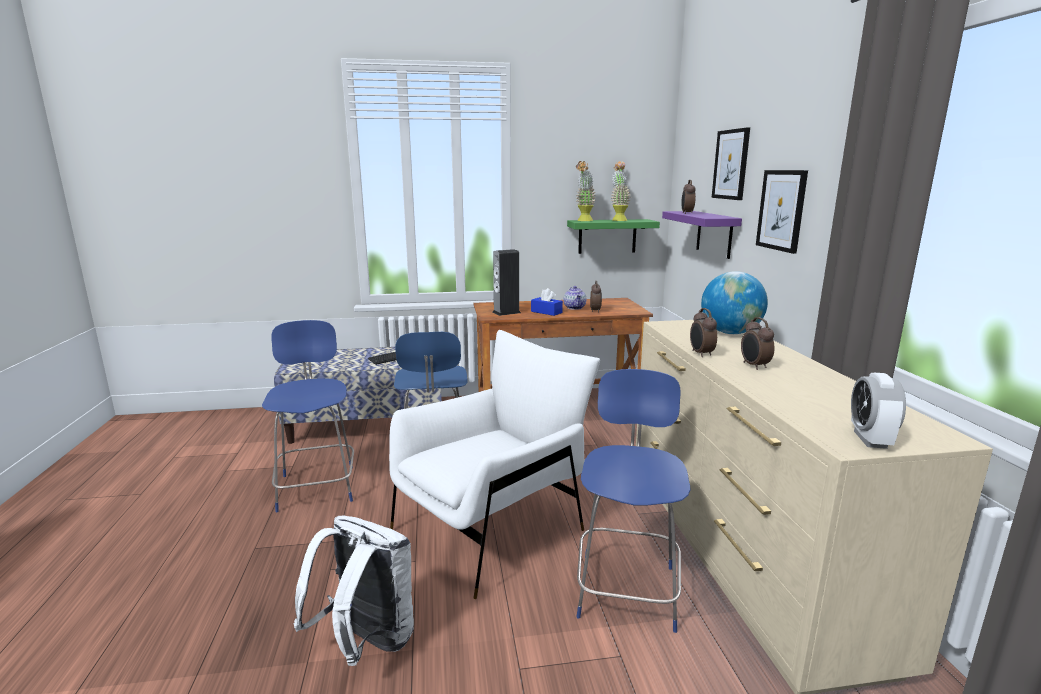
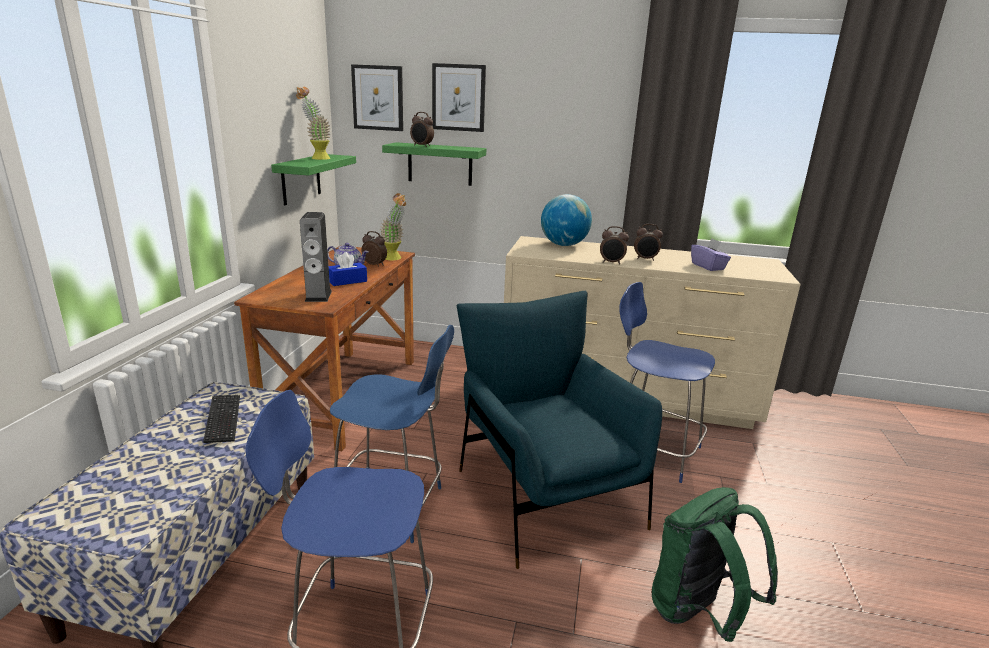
camera: 70 degrees left, 5 degrees up
(366, 642) = (698, 613): white backpack -> green backpack
(492, 527) = (545, 494): white armchair -> blue armchair
(584, 221) = (298, 163): potted plant -> potted plant (395, 259)
(714, 234) = (440, 164): purple shelf -> green shelf
(781, 210) = (544, 140): picture -> picture (378, 98)
(796, 397) = (708, 266): none -> purple tissue box
(870, 439) = (772, 272): alarm clock -> none

